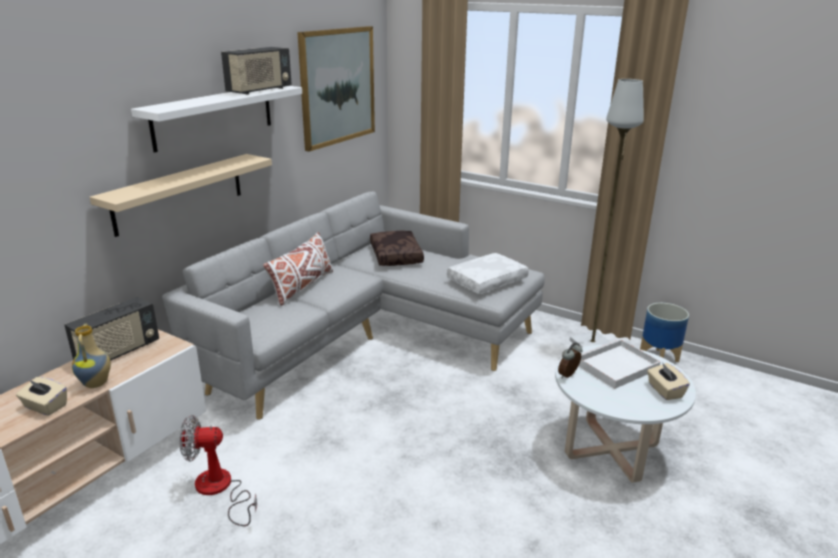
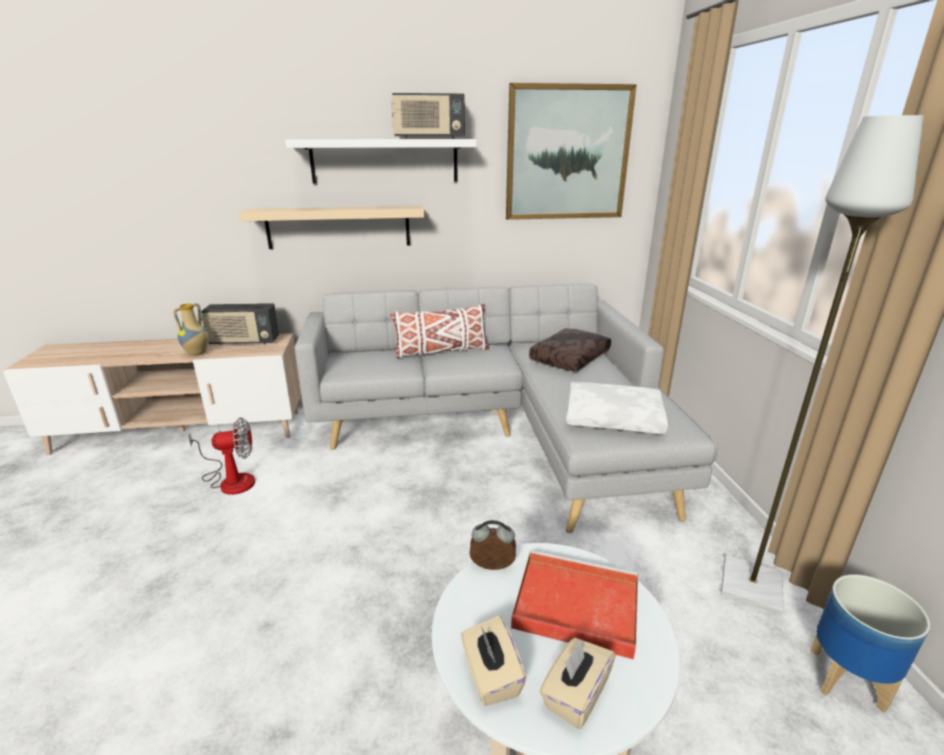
camera: 50 degrees right, 0 degrees up
(45, 407) = (157, 354): beige tissue box -> beige tissue box (490, 676)
(220, 490) = (231, 480): fan -> fan turned 120 degrees clockwise
(616, 367) = (573, 605): white tray -> red tray

